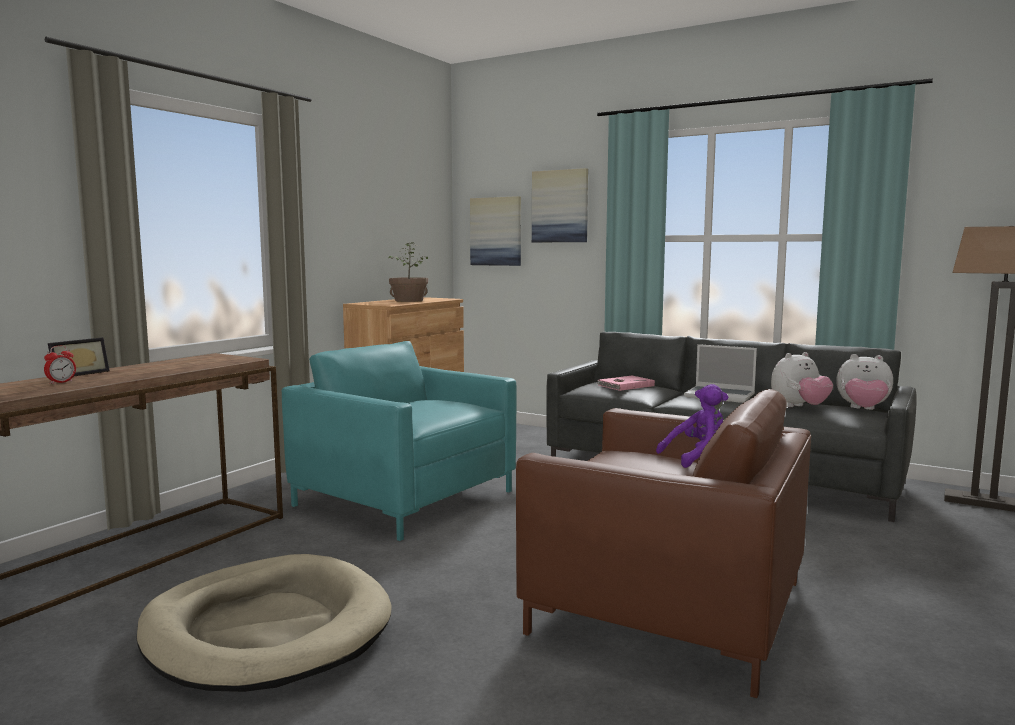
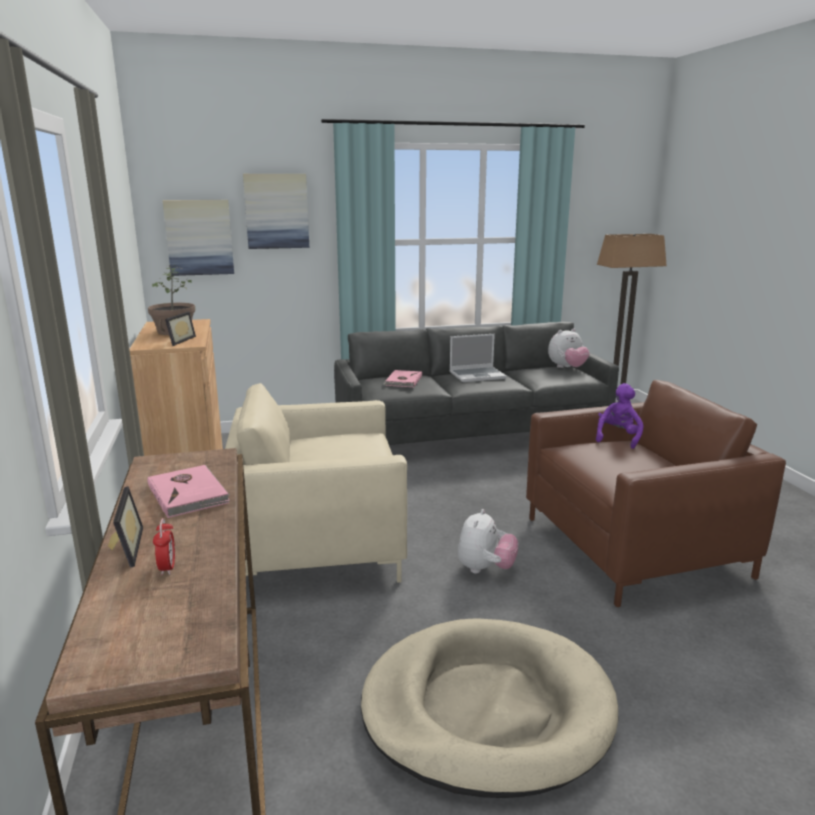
camera: 45 degrees left, 10 degrees up
(173, 367) = (189, 493): none -> pink book
(388, 303) = (178, 341): none -> picture frame
(405, 498) = (316, 542): turquoise armchair -> beige armchair
(799, 407) = (538, 374): plush toy -> plush toy (485, 569)

